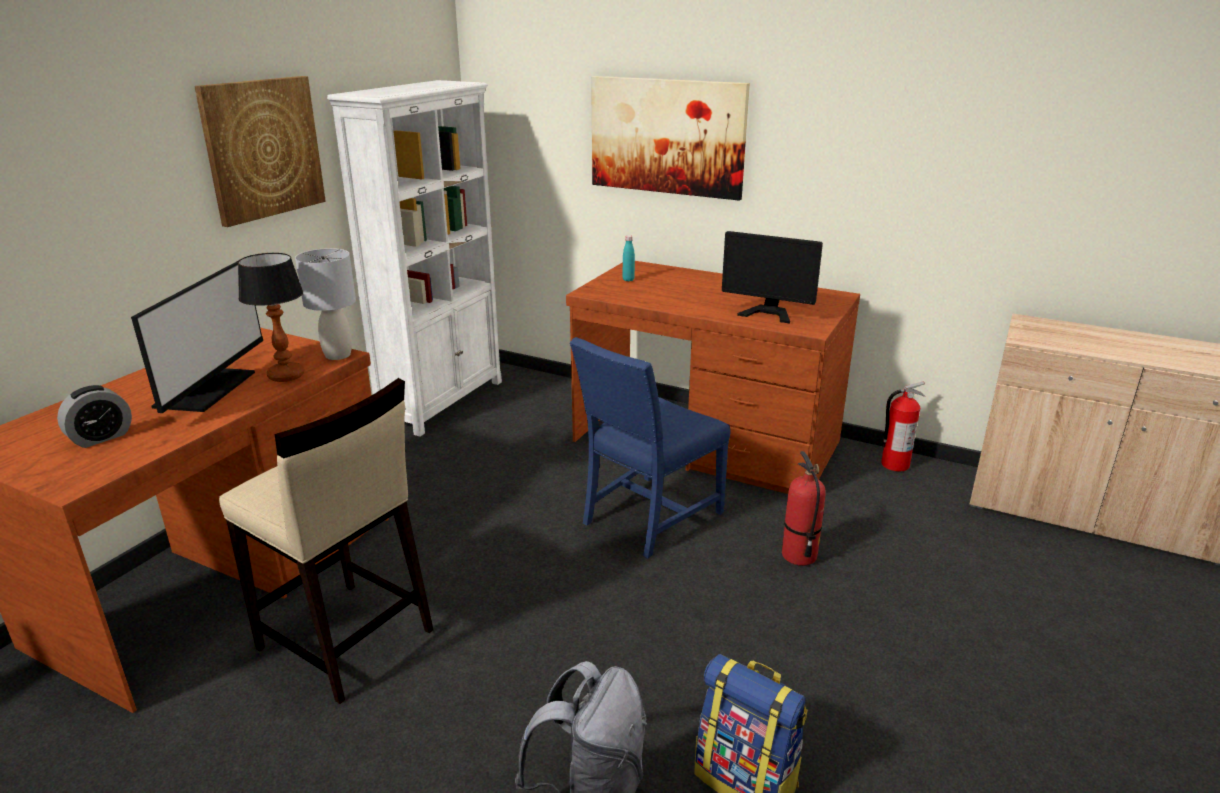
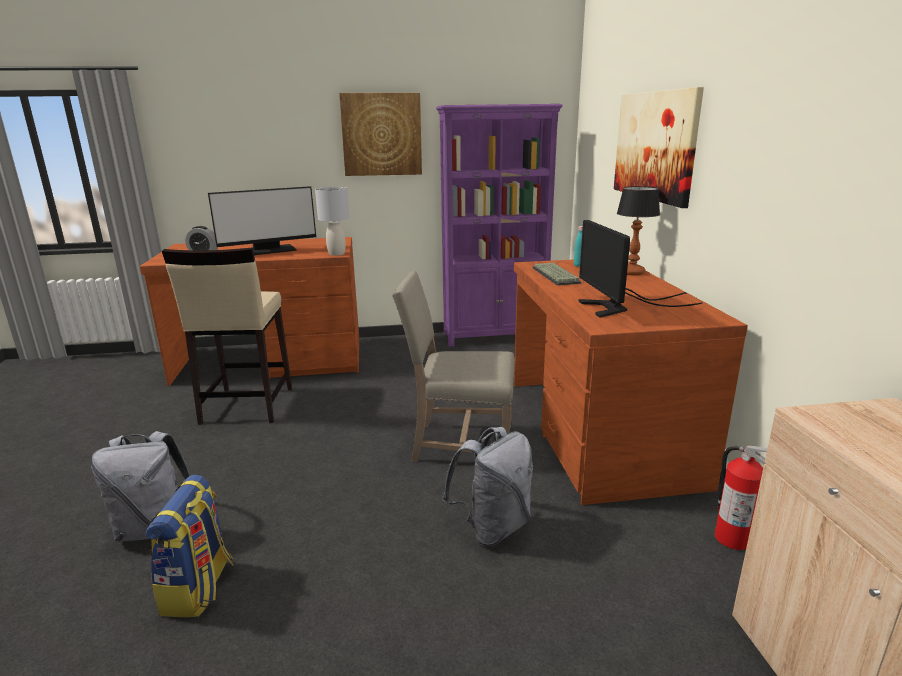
camera: 55 degrees right, 5 degrees down
(287, 376) = (299, 254): table lamp -> table lamp (632, 273)
(443, 401) = (495, 336): white bookcase -> purple bookcase
(646, 296) = (557, 275): none -> keyboard
(648, 518) = (459, 444): blue chair -> beige chair
(798, 555) = (492, 527): fire extinguisher -> grey backpack

